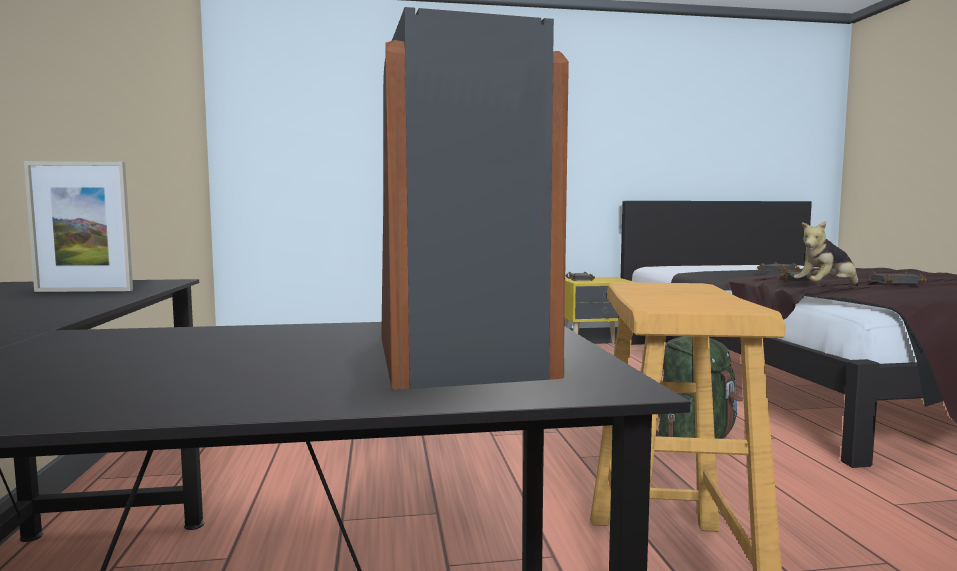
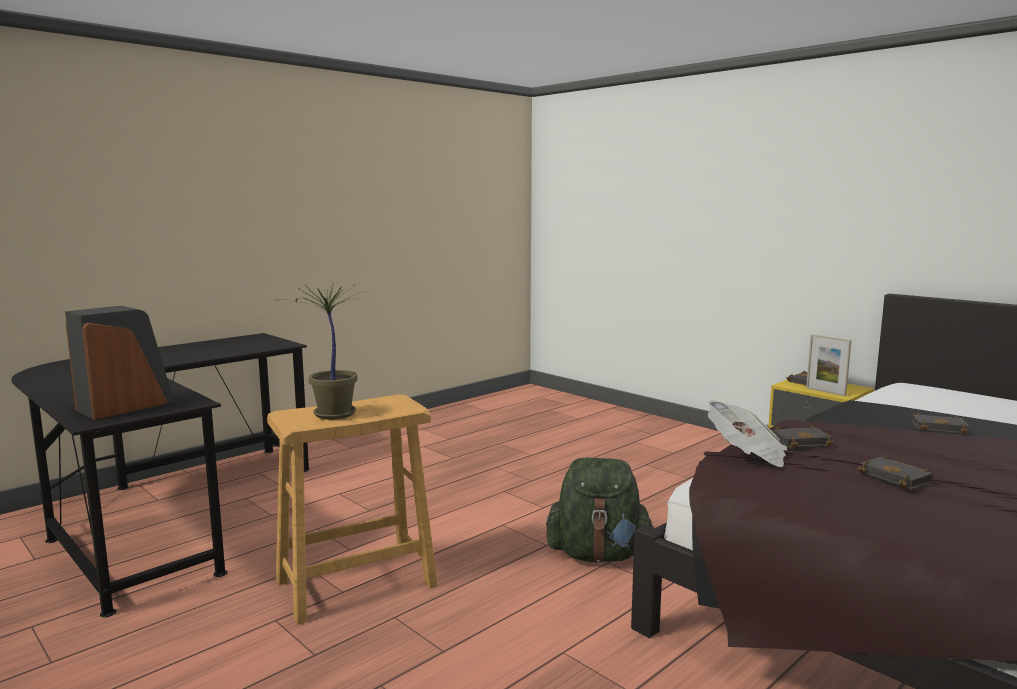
camera: 55 degrees right, 5 degrees up
(84, 291) = (242, 347): picture frame -> picture frame (825, 392)
(692, 298) = (333, 414): none -> potted plant
(826, 288) = (747, 454): plush toy -> newspaper

